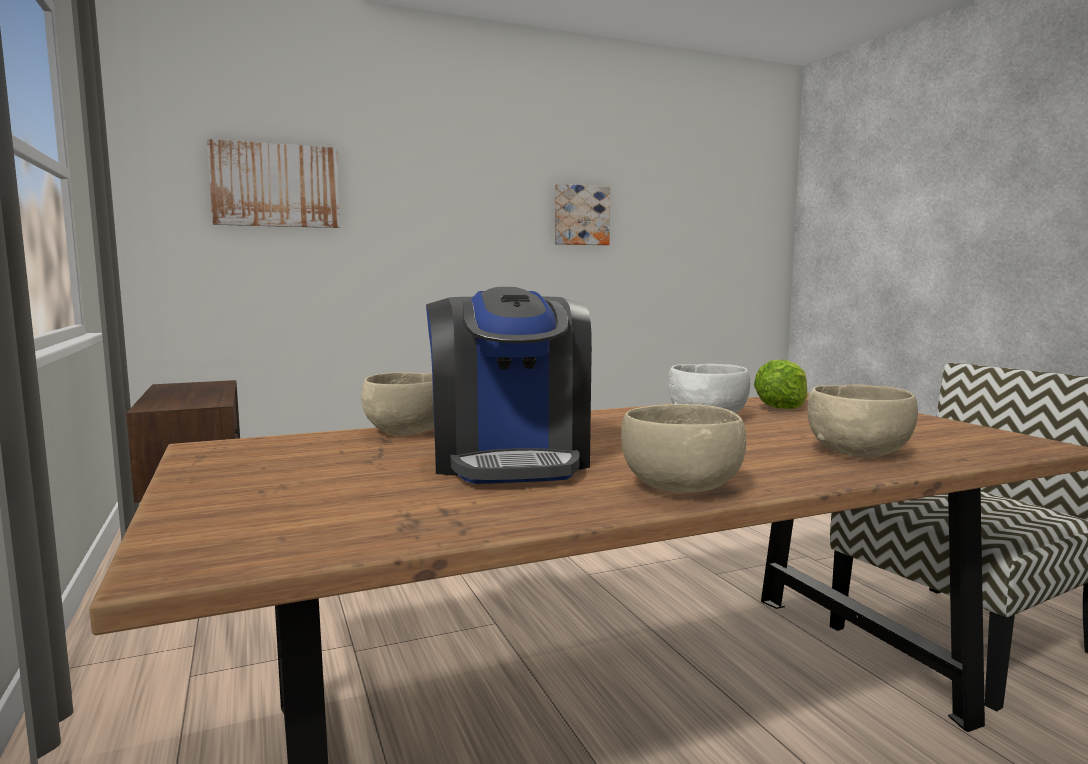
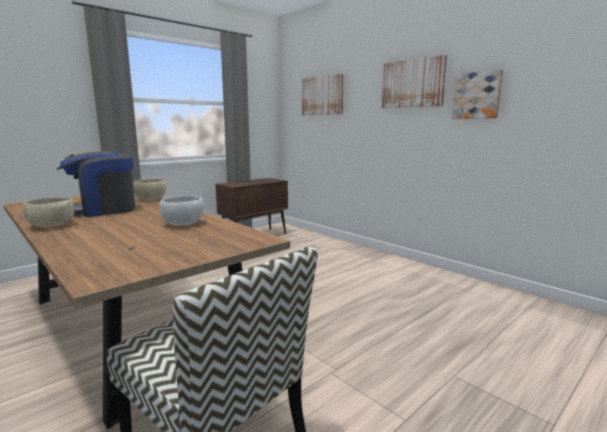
camera: 70 degrees right, 5 degrees up
(488, 188) = (412, 83): none -> picture
(781, 408) = (216, 233): lettuce -> none
(858, 452) = (94, 244): beige bowl -> none

